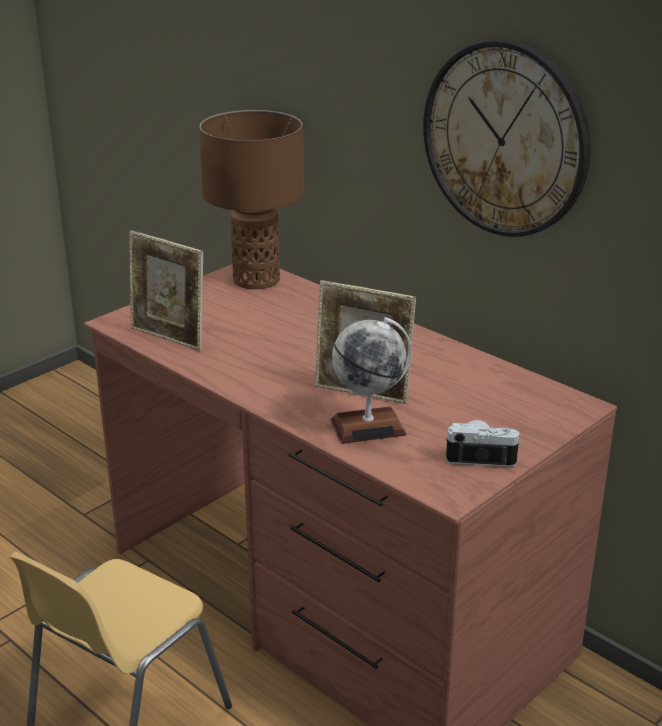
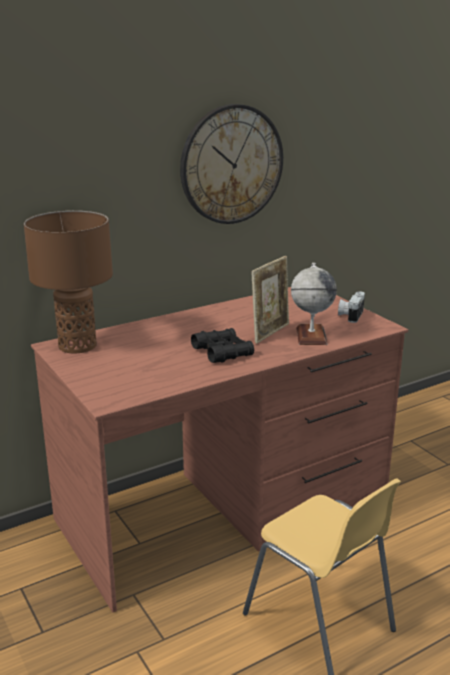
camera: 75 degrees left, 5 degrees down
(169, 338) = (153, 383): picture frame -> none
(276, 367) = (222, 352): none -> black binoculars

